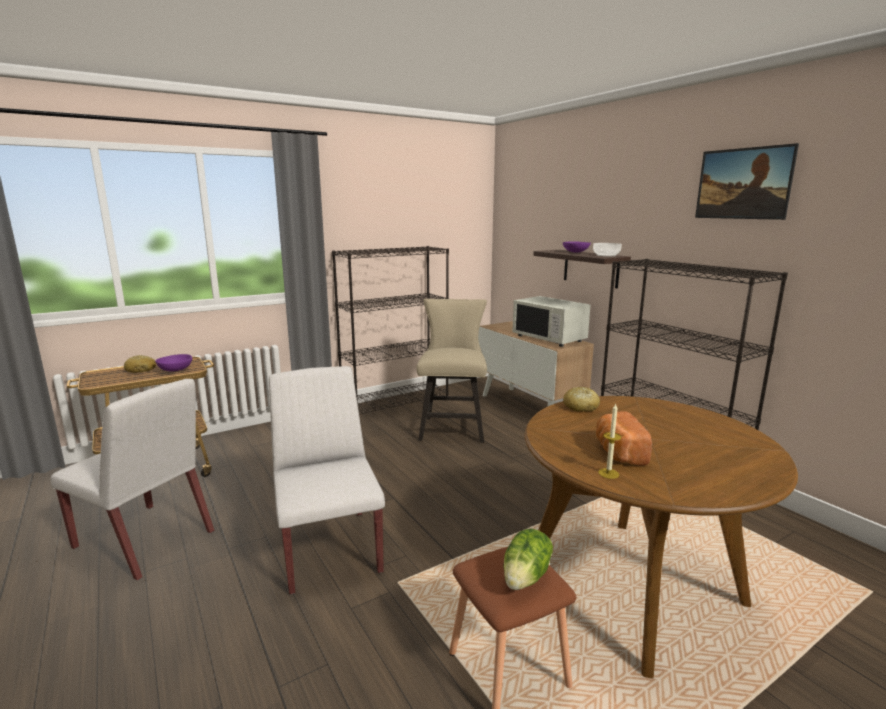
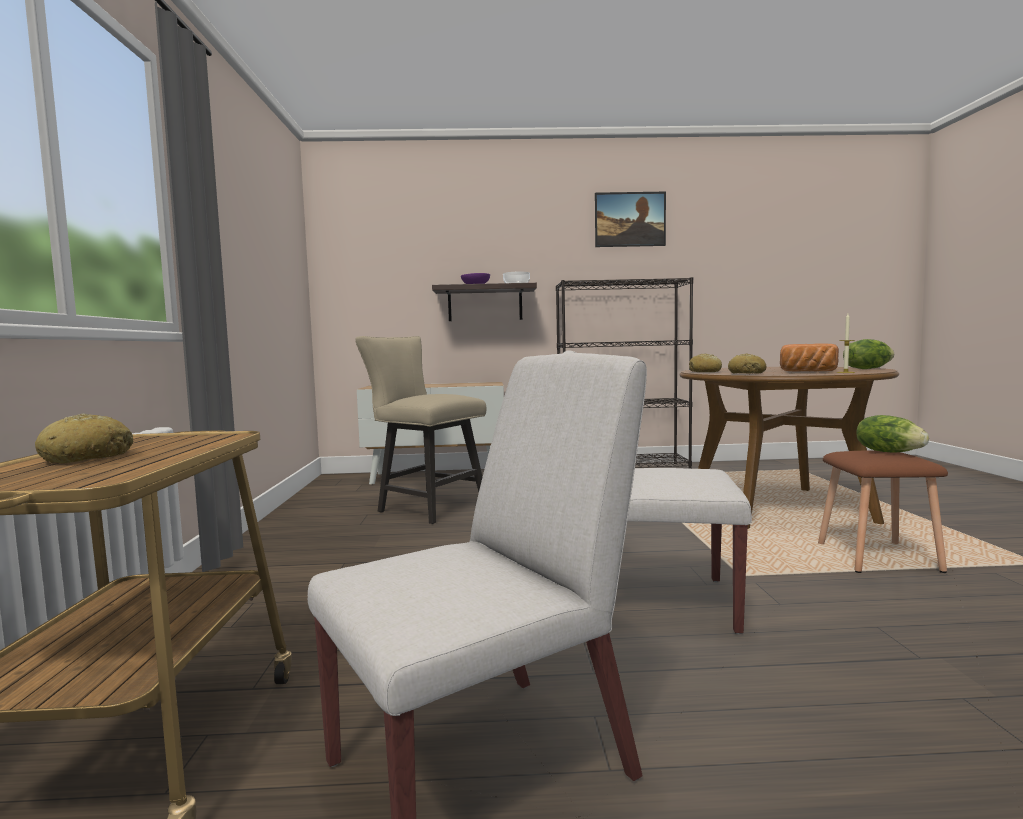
camera: 60 degrees left, 10 degrees down
(175, 370) = (194, 440): purple bowl -> none
(396, 403) = (295, 518): black bookcase -> none
(549, 338) = (459, 384): white microwave -> none
(558, 426) = (747, 373): none -> bread
(721, 487) = (867, 369): none -> lettuce

